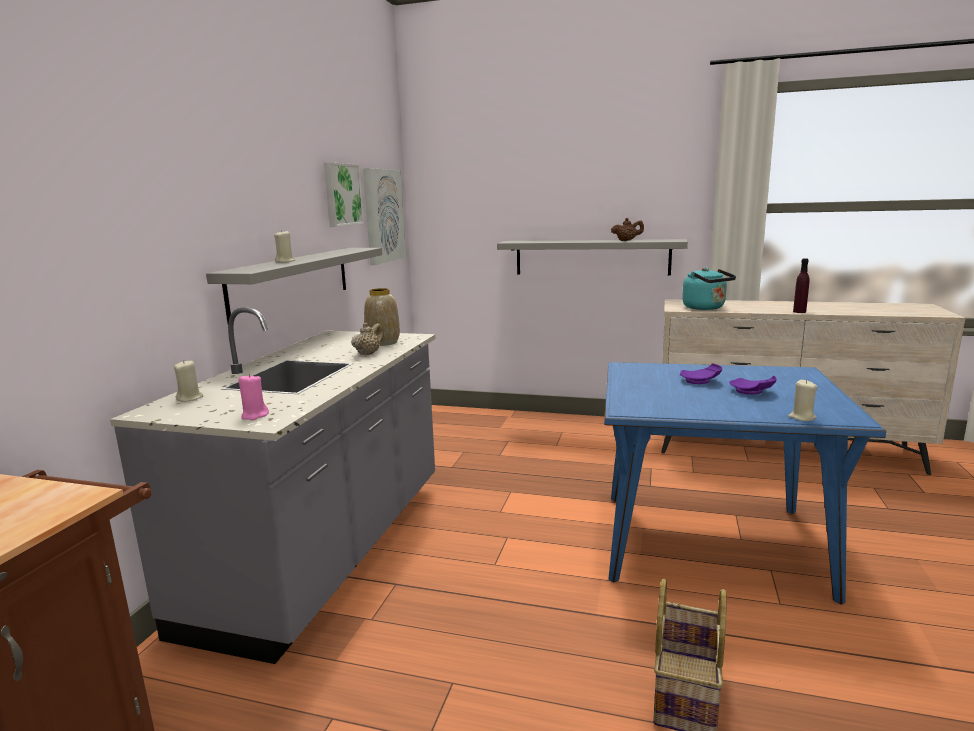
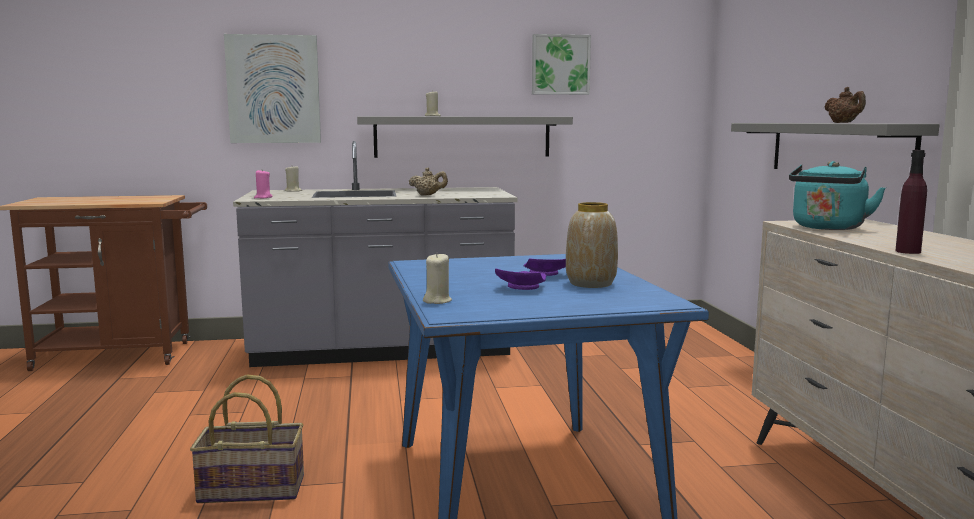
camera: 65 degrees right, 5 degrees down
(382, 343) = (467, 194): vase -> vase (590, 283)
(383, 216) = (646, 89): picture -> picture (273, 89)

